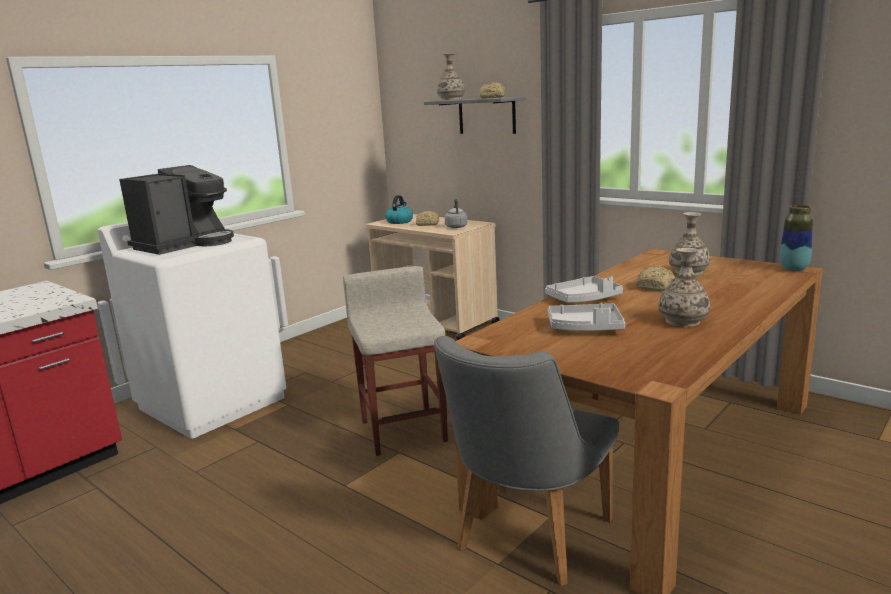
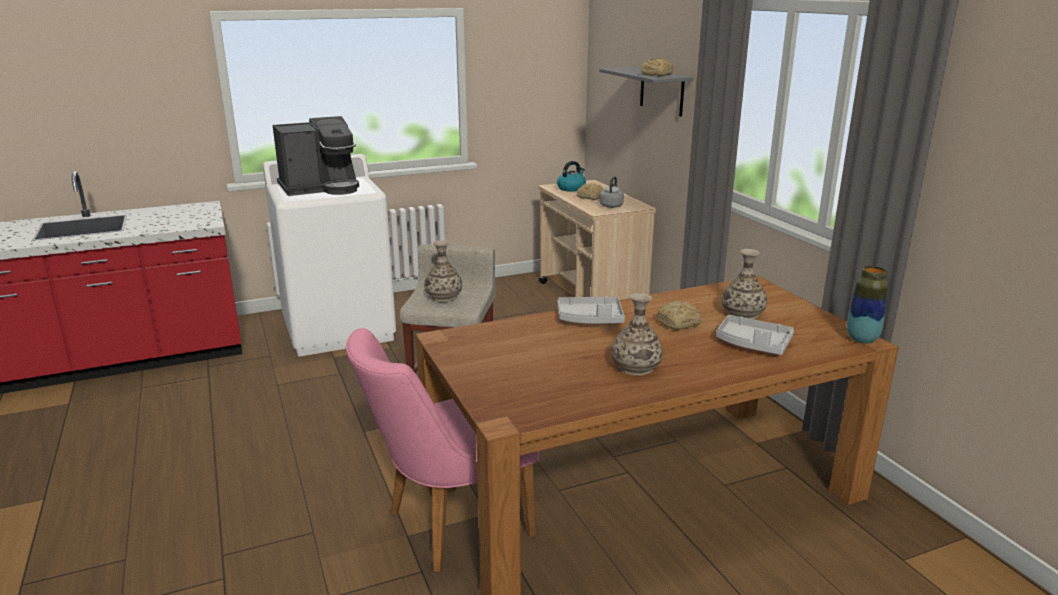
camera: 25 degrees right, 5 degrees up
(451, 99) = (626, 69): vase -> vase (444, 297)
(525, 541) = (446, 526): grey chair -> pink chair
(585, 328) = (541, 350): grey tray -> grey tray (753, 344)

